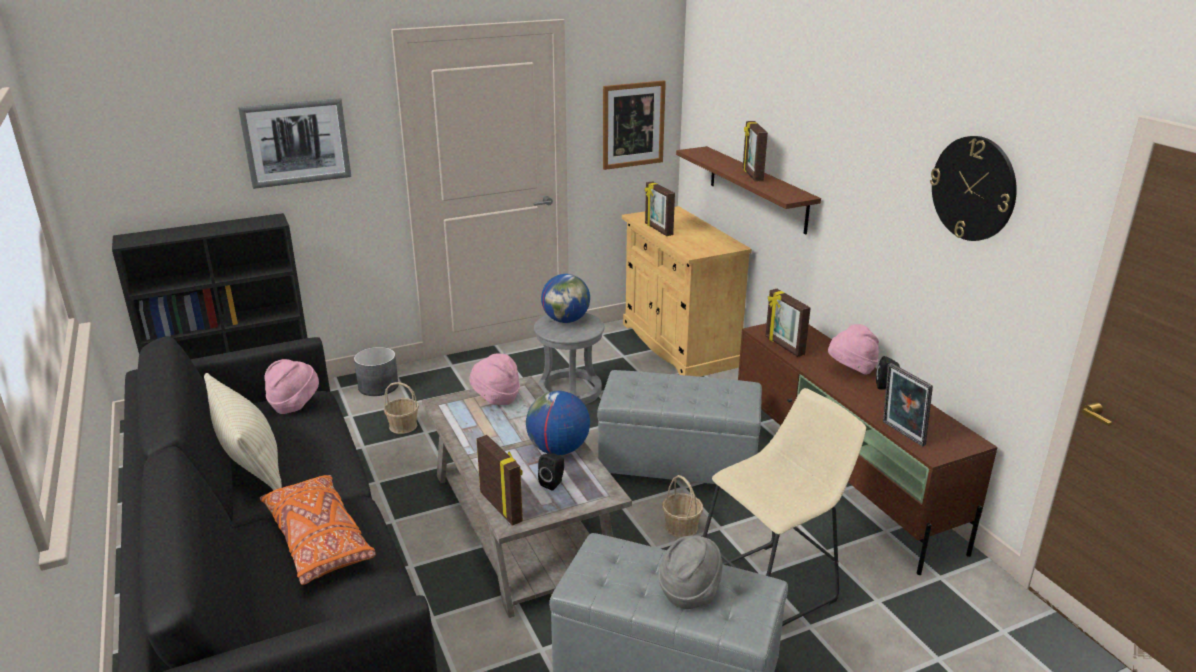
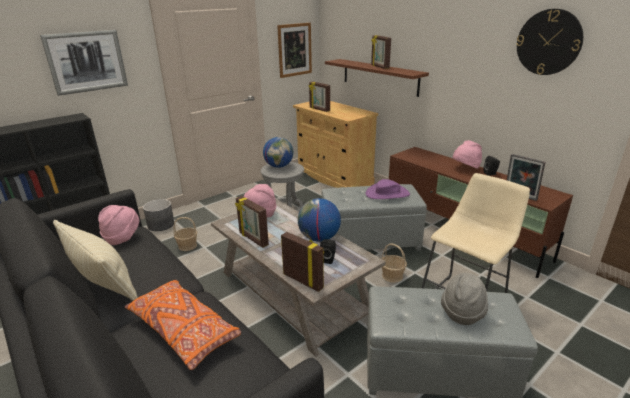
camera: 15 degrees left, 0 degrees up
(706, 394) = (387, 194): none -> purple hat
(783, 346) = (420, 161): picture frame -> picture frame (253, 239)

